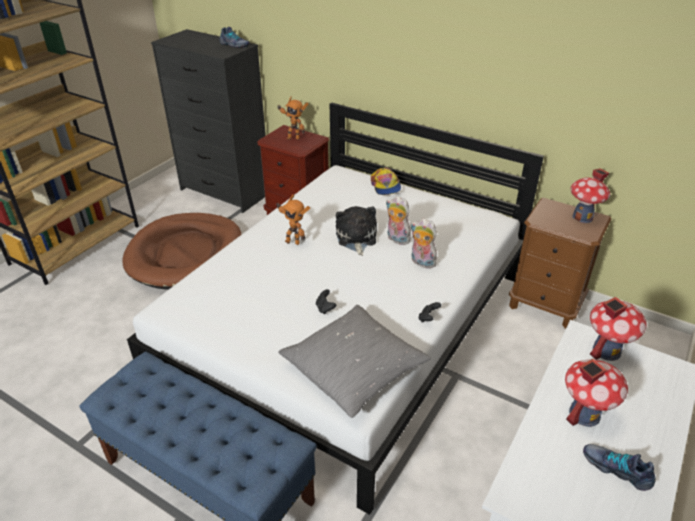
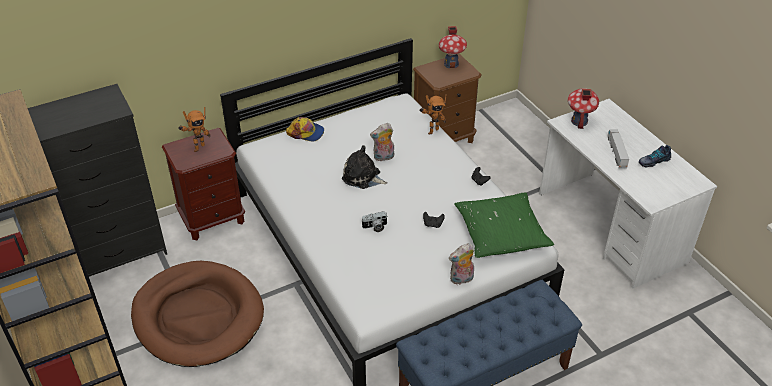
camera: 60 degrees left, 5 degrees up
(234, 45) = (101, 97): shoe -> none
(289, 271) = (375, 227): none -> camera
(293, 241) = (338, 212): toy robot -> toy robot (432, 130)
(354, 368) = (501, 233): grey pillow -> green pillow
(421, 262) = (420, 158): plush toy -> plush toy (461, 279)
(584, 414) = (616, 153): toy house -> toy truck

